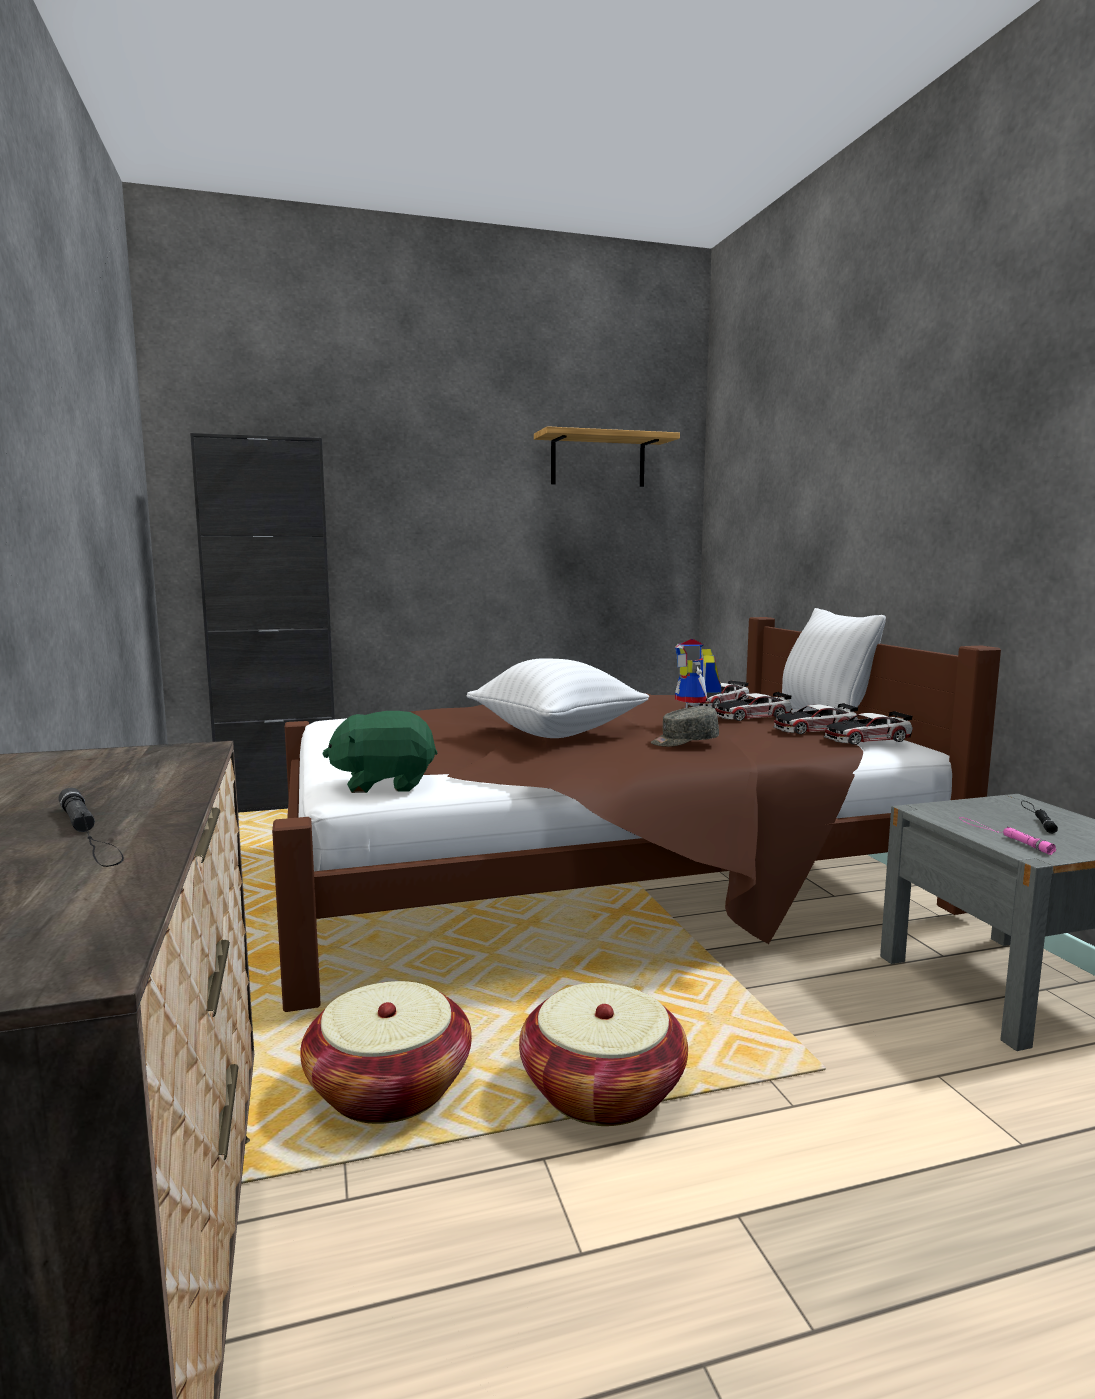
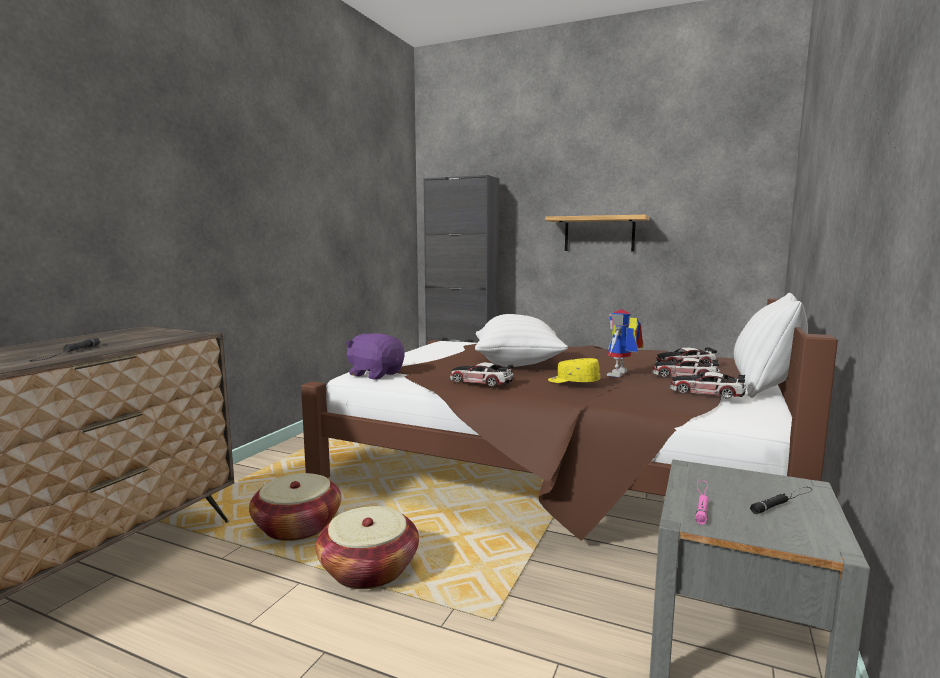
camera: 40 degrees right, 0 degrees up
(384, 784) = (375, 374): green plush toy -> purple plush toy
(598, 461) = (692, 173): shelf -> shelf (599, 234)
(684, 742) = (573, 382): grey cap -> yellow cap
(866, 739) = (730, 406): toy car -> toy car (480, 381)

